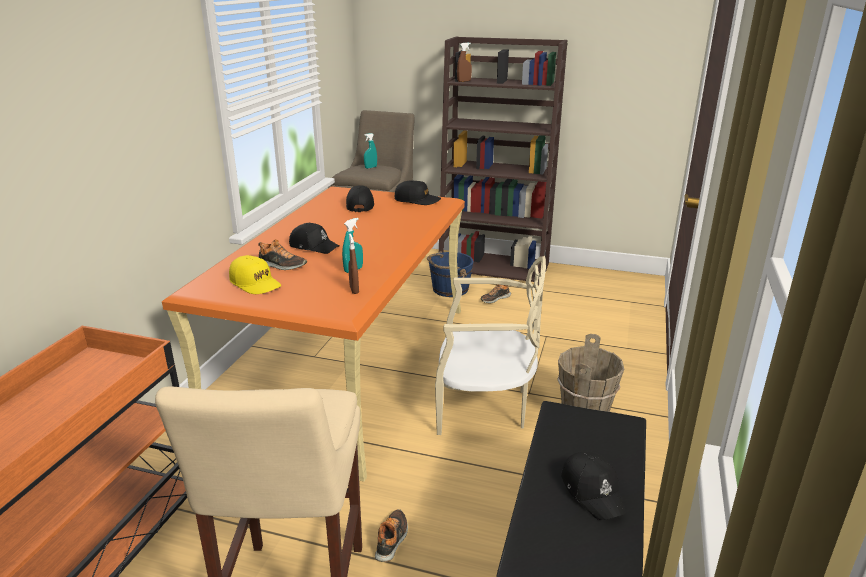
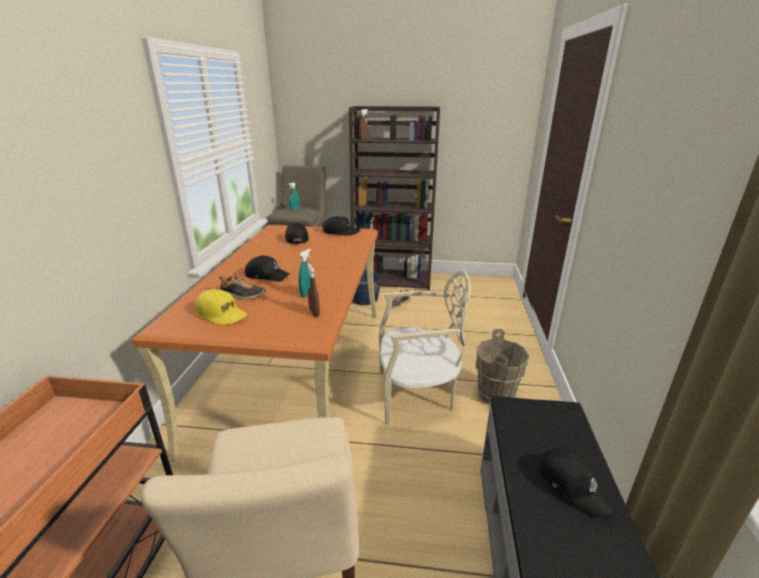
camera: 10 degrees left, 0 degrees up
(392, 539) = (372, 536): shoe -> none

